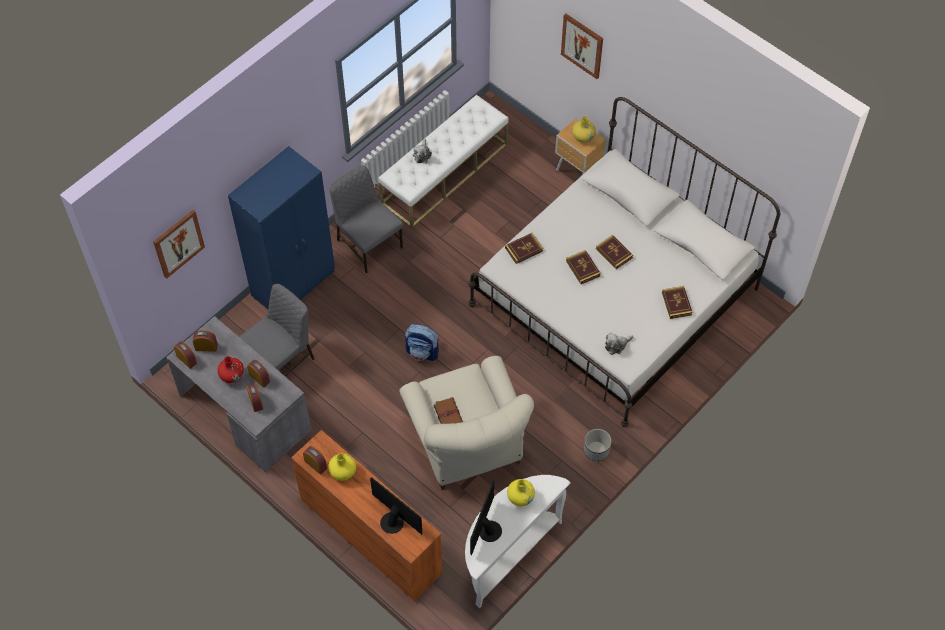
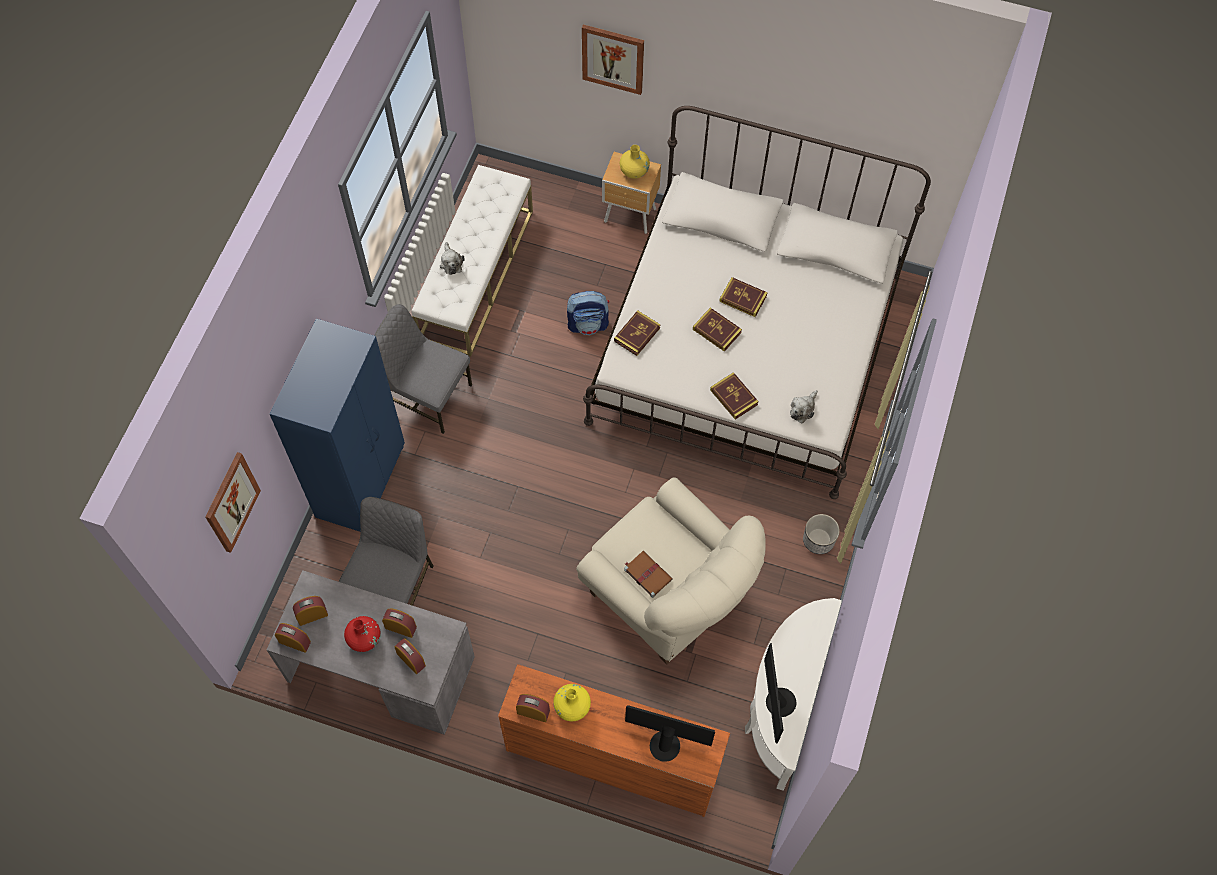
camera: 25 degrees left, 5 degrees up
(423, 352) = (560, 503): backpack -> backpack (588, 324)
(520, 497) = (794, 644): yellow vase -> none
(676, 303) = (844, 331): book -> book (734, 397)

